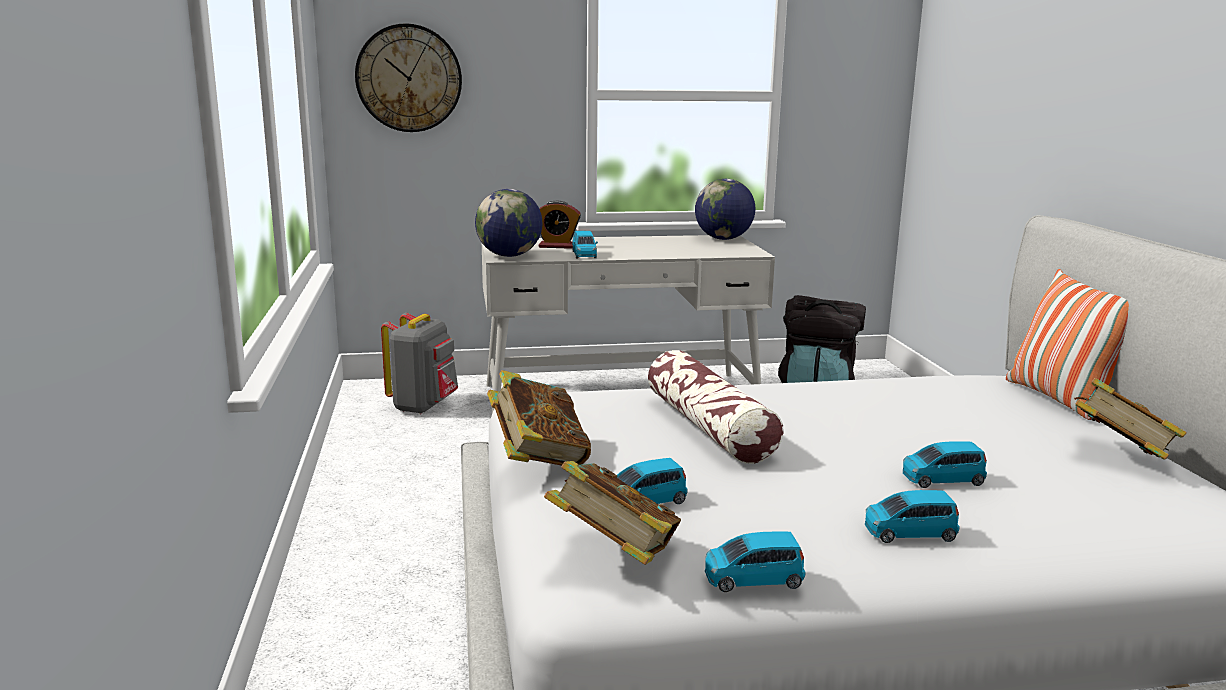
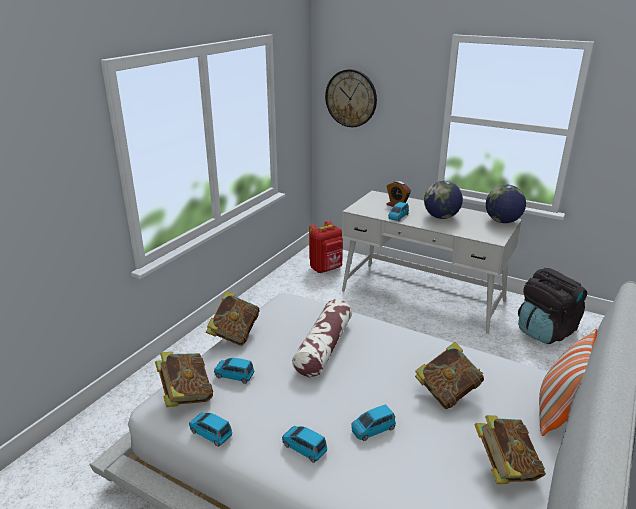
camera: 40 degrees right, 10 degrees up
(423, 406) = (326, 269): grey backpack -> red backpack
(509, 256) = (361, 208): globe -> globe (441, 217)
(940, 418) = (447, 393): none -> book
(942, 480) = (373, 429): blue toy car -> blue toy car turned 60 degrees counterclockwise

